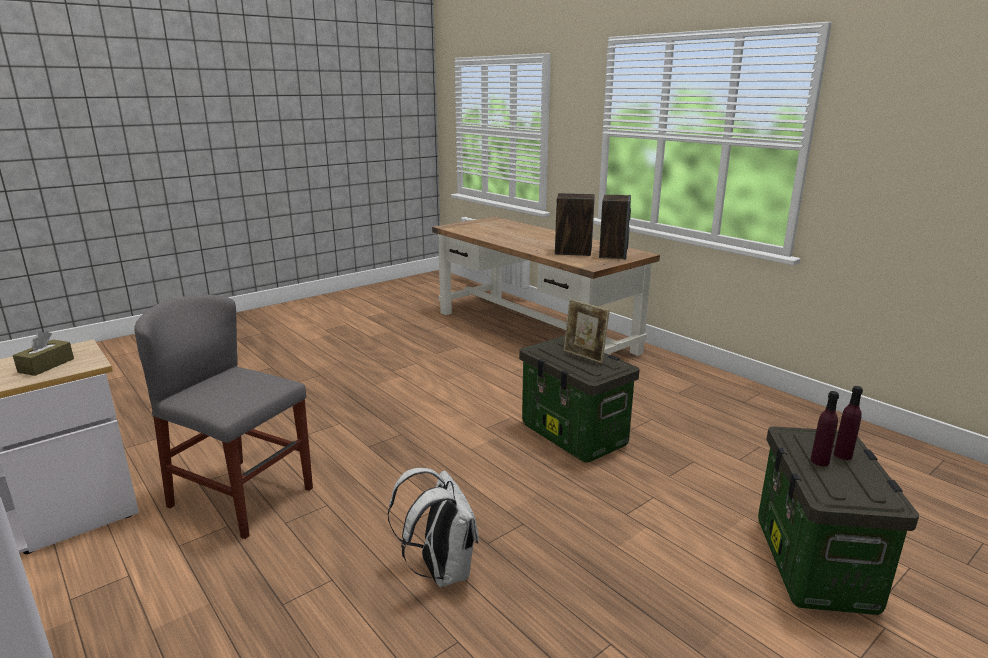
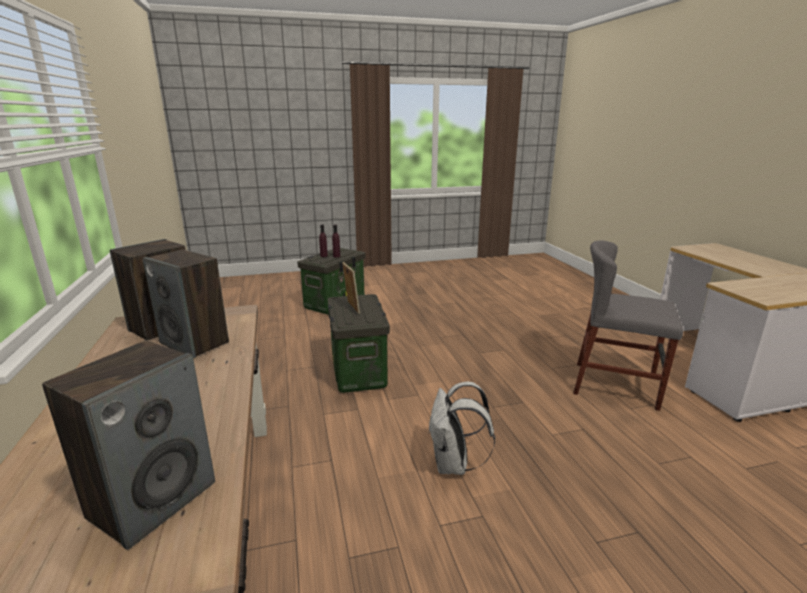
camera: 155 degrees left, 0 degrees up
(46, 365) = (759, 288): brown tissue box -> none
(242, 497) = (615, 385): grey chair -> grey chair turned 150 degrees clockwise
(441, 570) = (490, 330): white backpack -> white backpack (453, 464)
(484, 231) = (153, 499): none -> speaker

